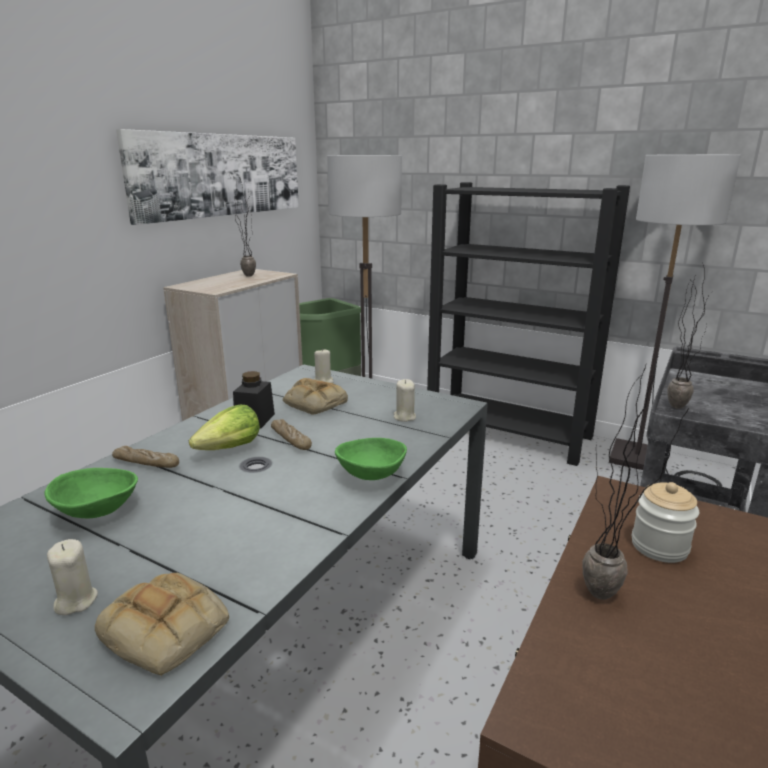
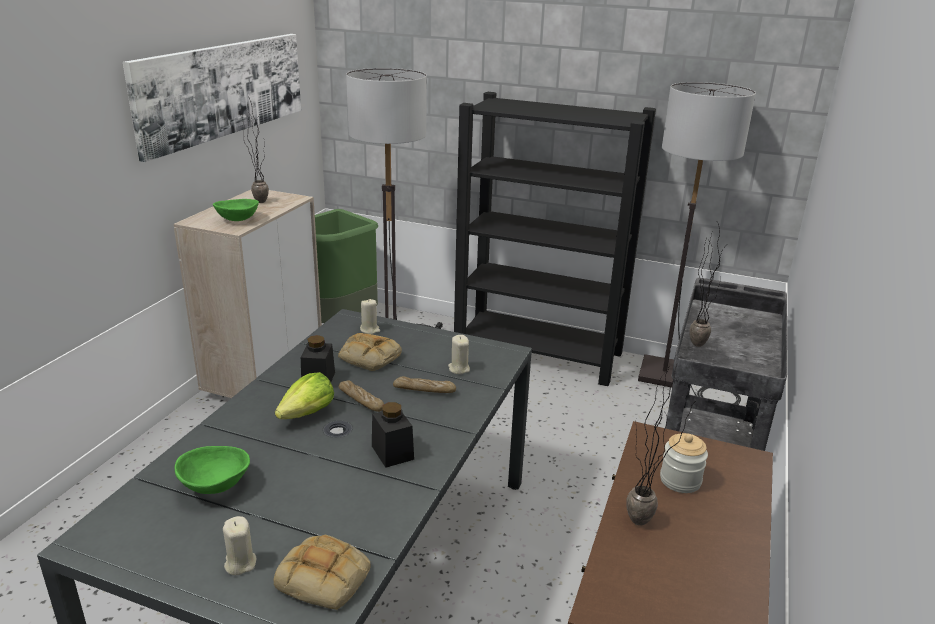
camera: 10 degrees left, 5 degrees up
(146, 464) = (235, 435): bread -> bread (424, 390)
(306, 491) = (392, 452): none -> black jar
(371, 476) = (444, 433): green bowl -> green bowl (237, 220)

